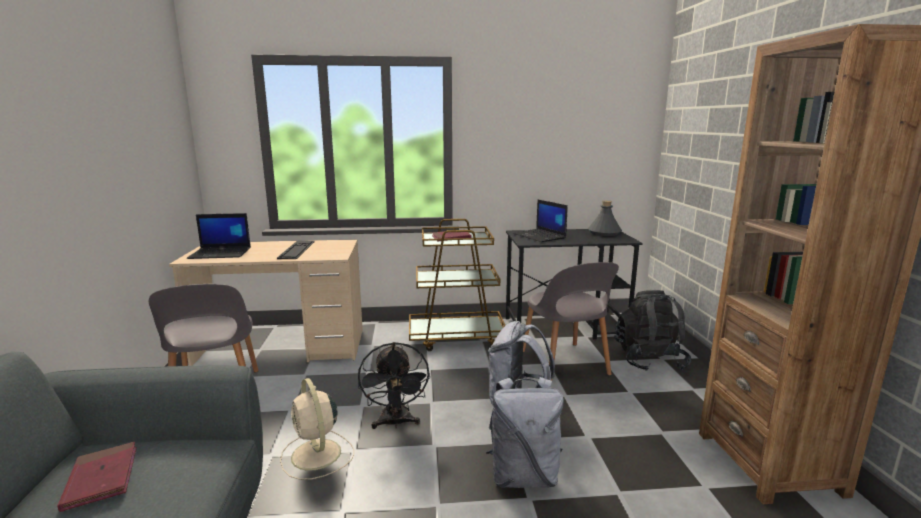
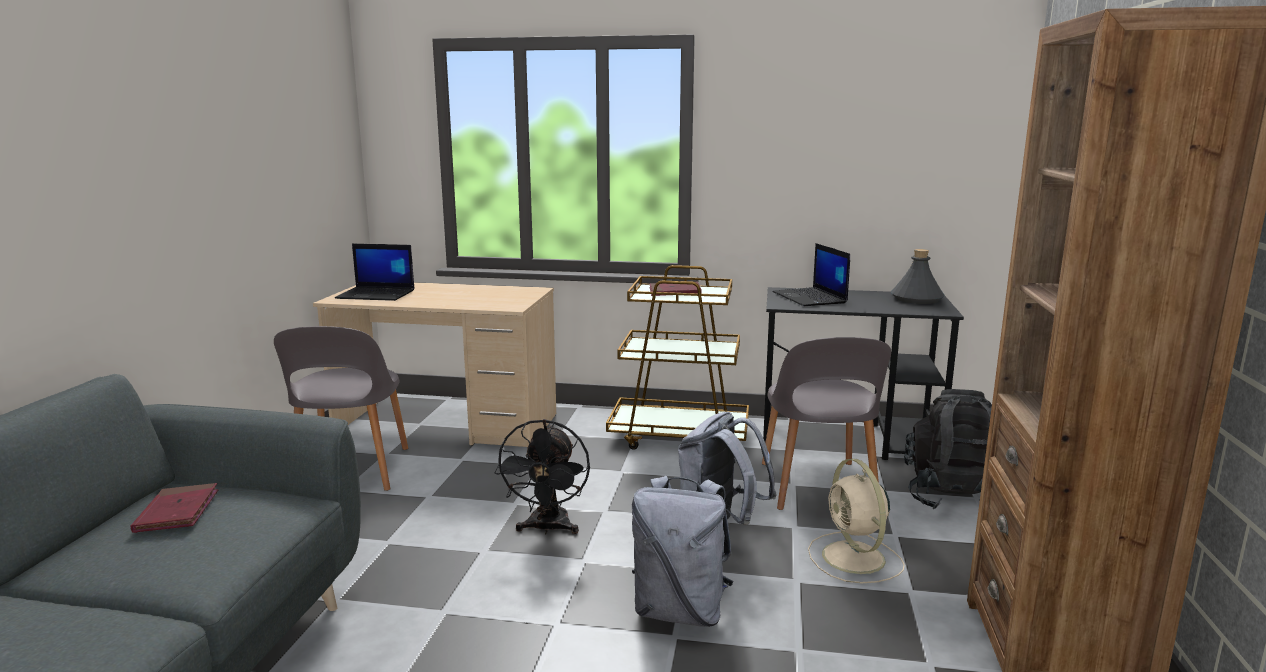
camera: 15 degrees right, 0 degrees up
(297, 249) = (468, 296): keyboard -> none
(317, 455) = (438, 550): beige fan -> beige fan (855, 559)

